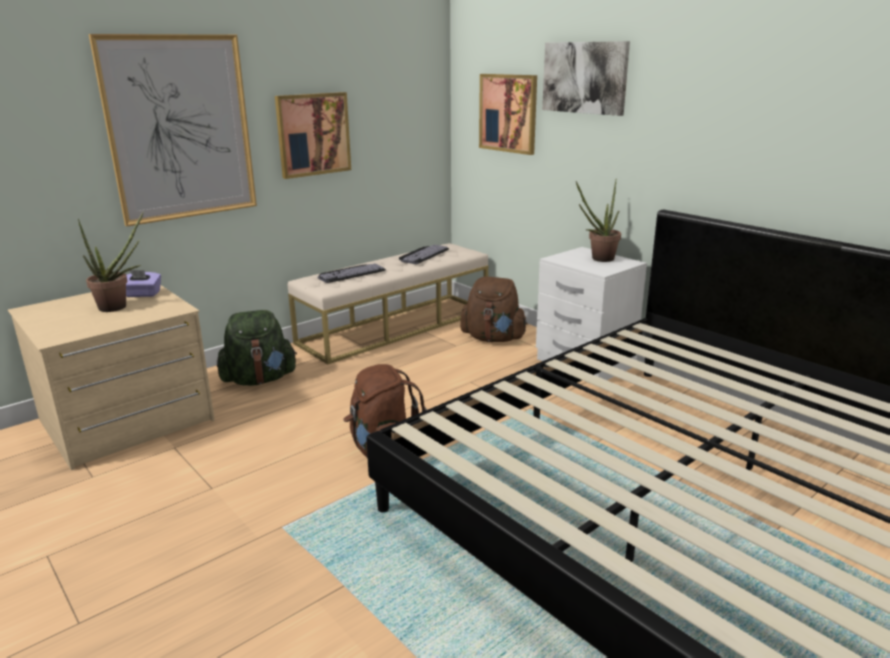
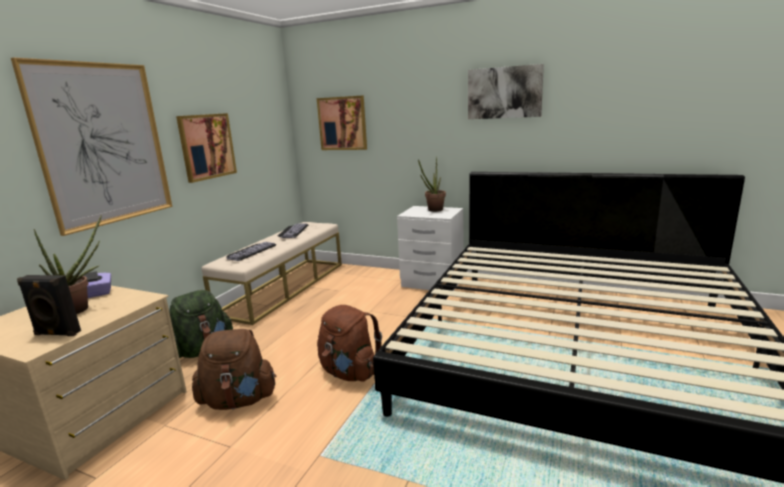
camera: 25 degrees left, 5 degrees down
(80, 328) = (56, 334): none -> black speaker
(493, 338) = (361, 280): brown backpack -> brown backpack (238, 400)
(584, 77) = (401, 93): picture -> picture (504, 92)

